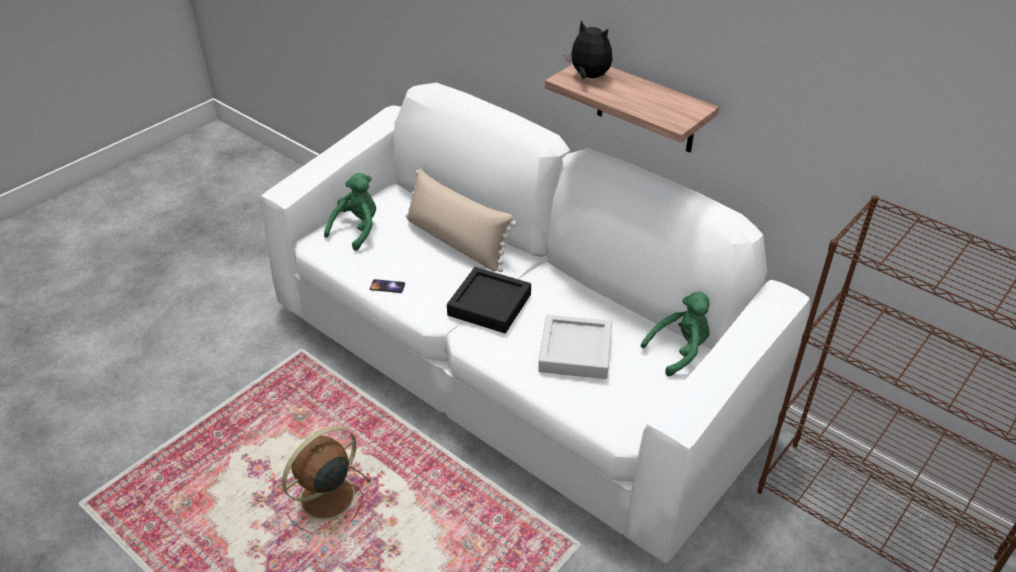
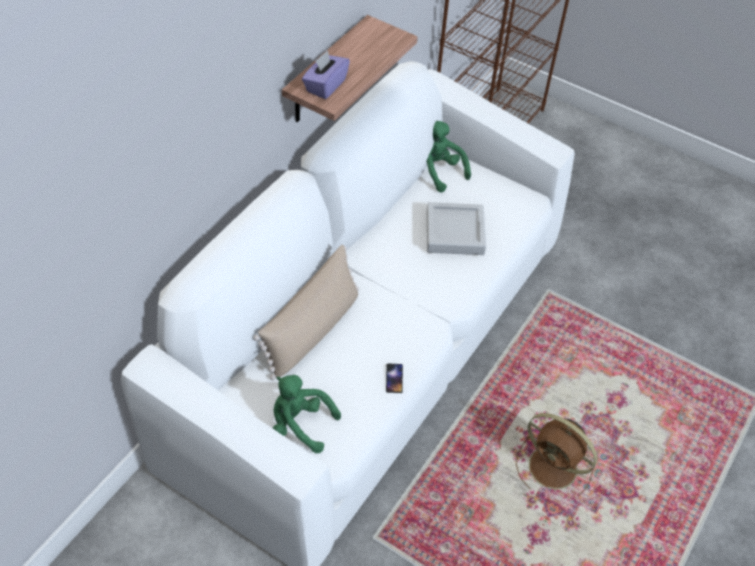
camera: 100 degrees left, 10 degrees up
(489, 305) = (408, 293): black tray -> none
(588, 77) = (325, 86): plush toy -> purple tissue box

